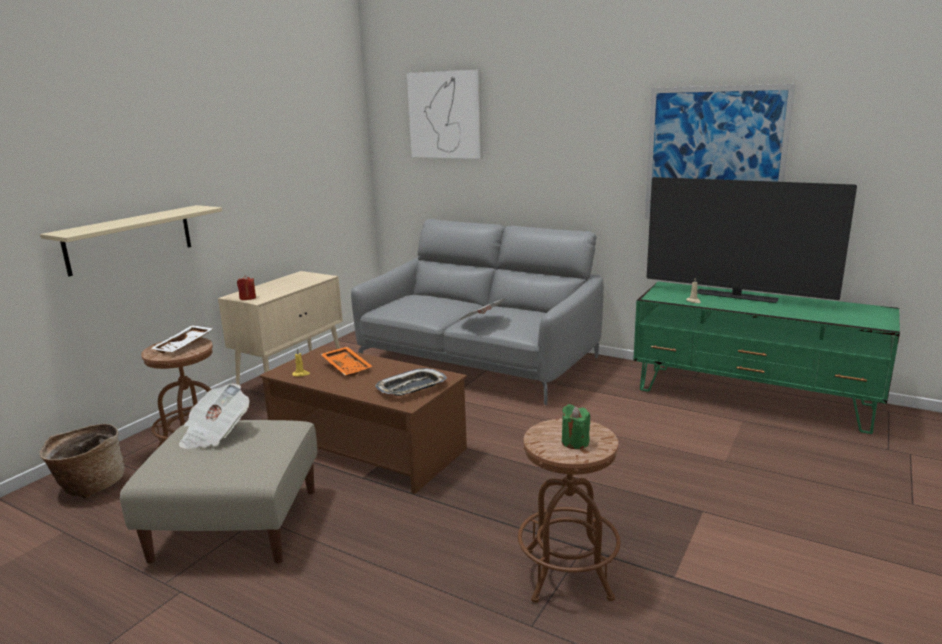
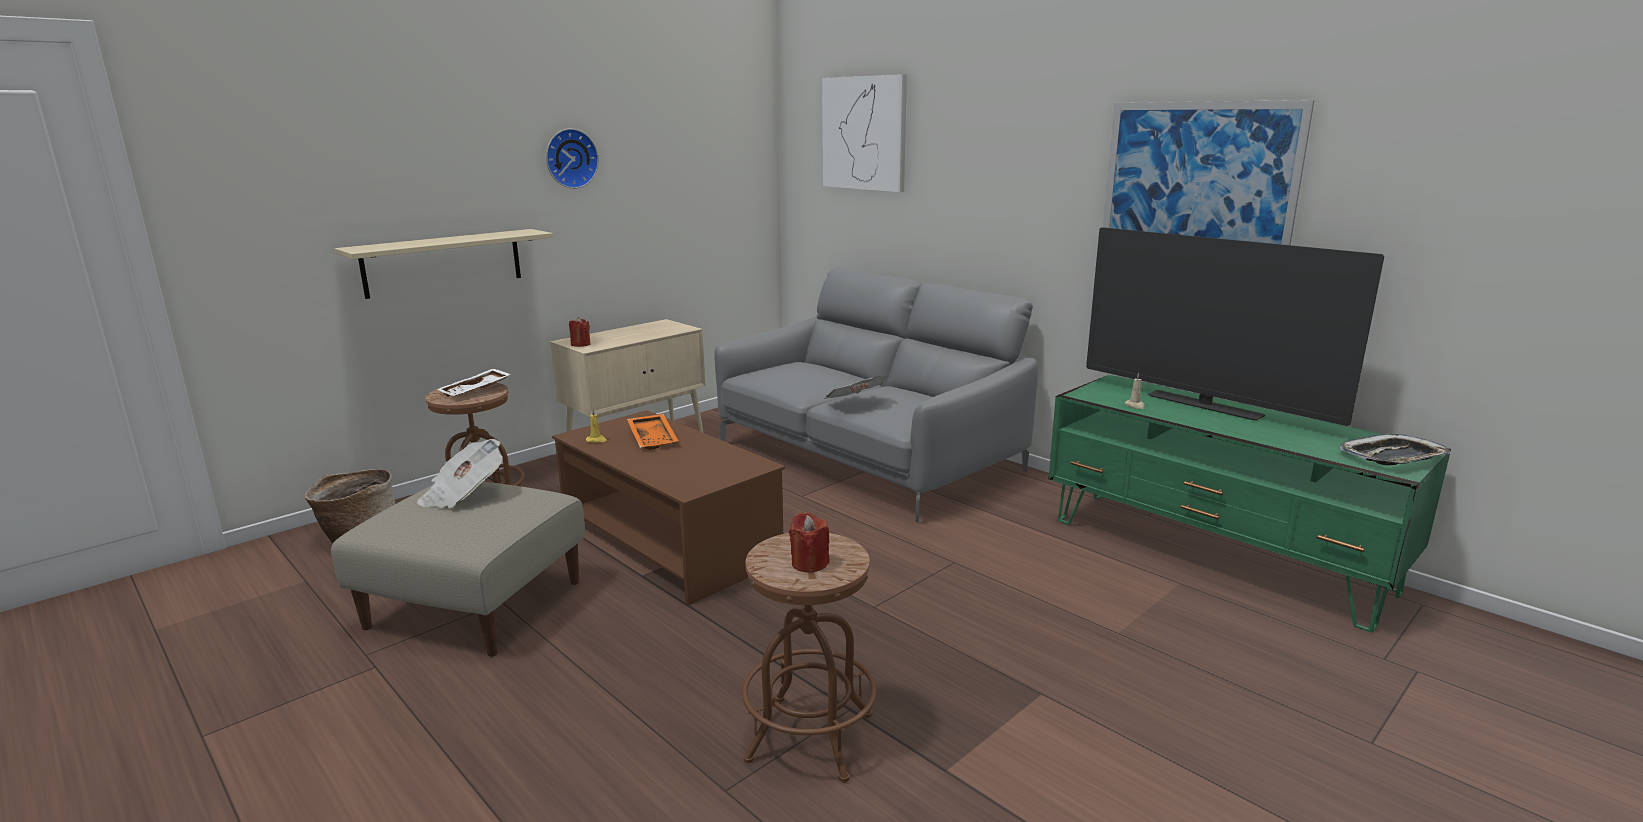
camera: 15 degrees right, 0 degrees up
(222, 144) = (570, 158): none -> wall clock
(411, 387) = (707, 472): tray -> tray (1393, 457)
(575, 442) = (809, 563): green candle -> red candle

